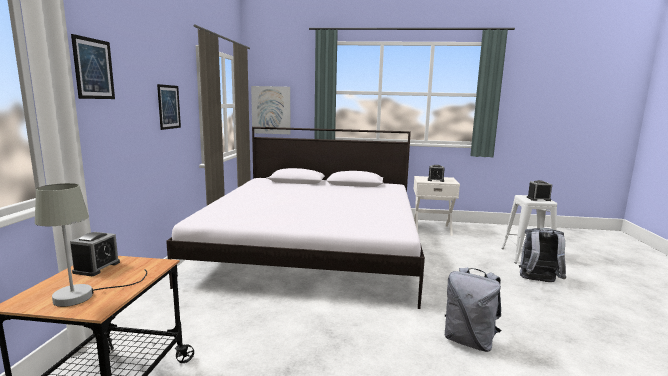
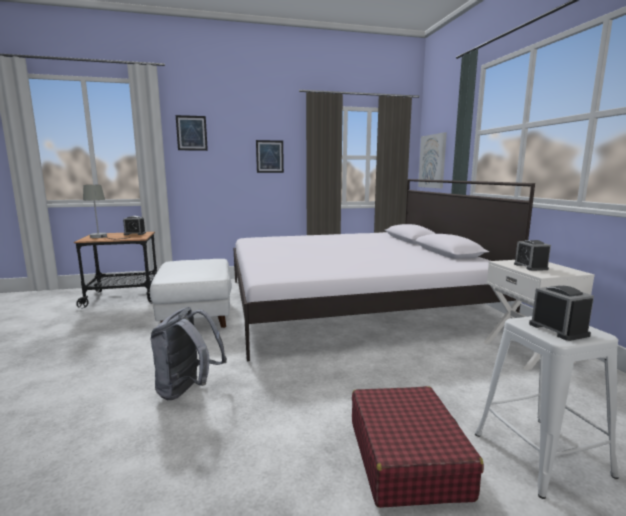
camera: 70 degrees right, 0 degrees up
(278, 325) = (197, 314): none -> white ottoman
(538, 281) = (406, 457): grey backpack -> red suitcase

